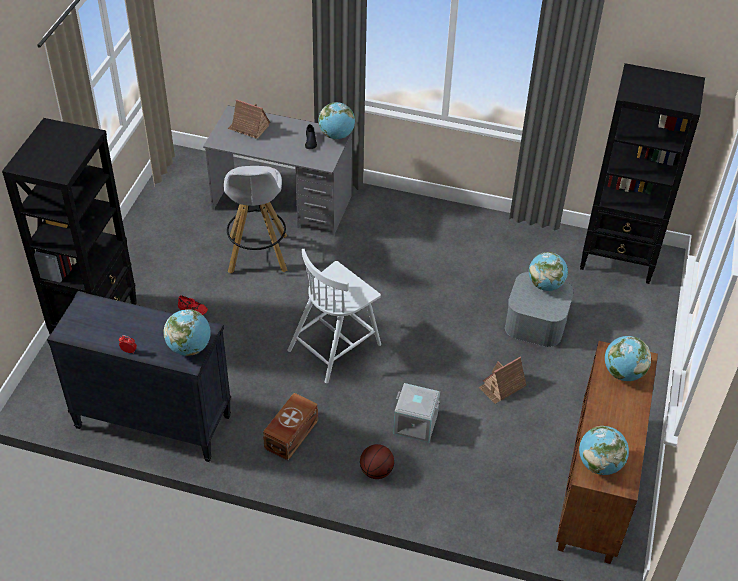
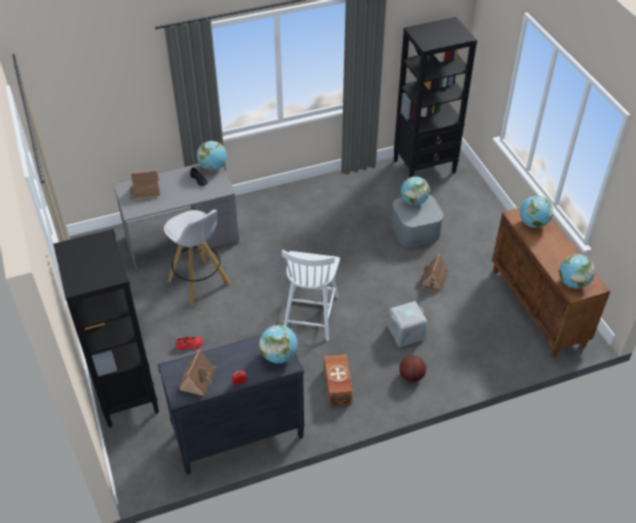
camera: 35 degrees left, 0 degrees up
(97, 325) = (198, 379): none -> toy house

